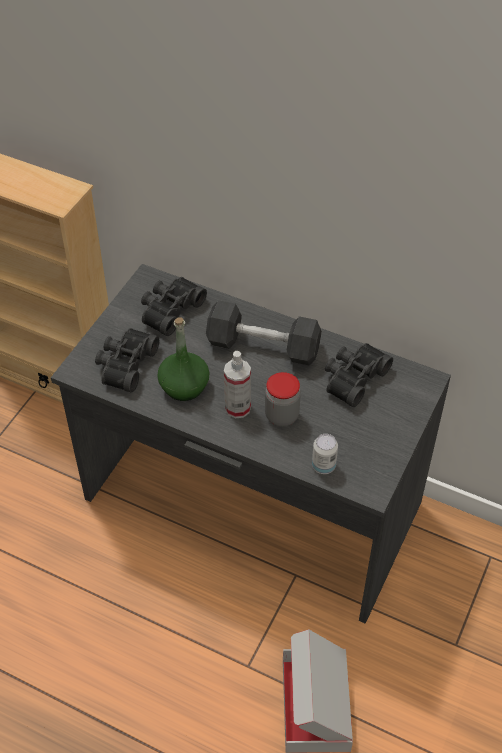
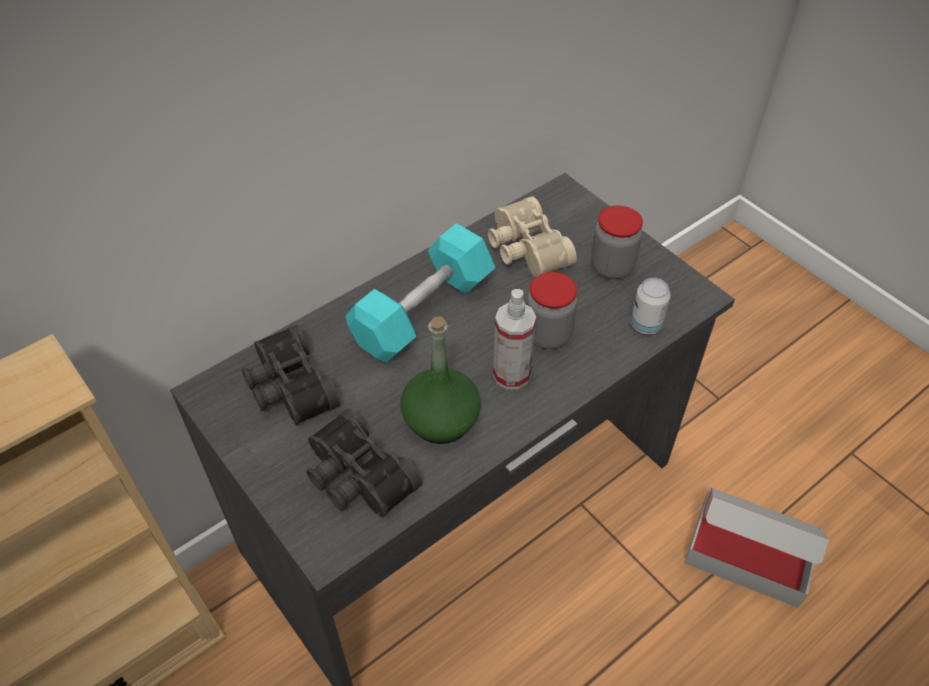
camera: 65 degrees left, 0 degrees up
(263, 346) = (423, 311): grey dumbbell -> turquoise dumbbell
(352, 378) = (524, 249): black binoculars -> beige binoculars
(367, 431) = (612, 267): none -> jar

